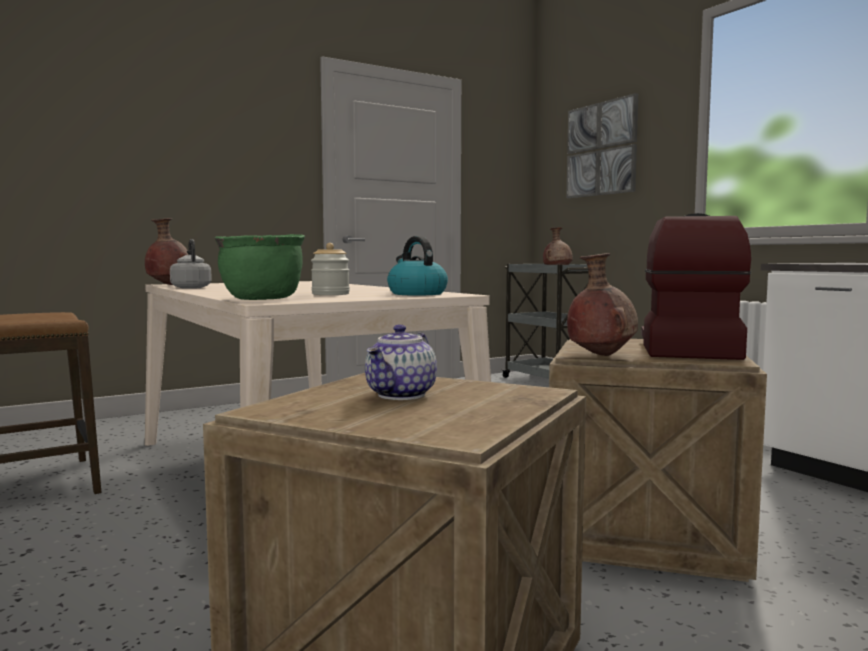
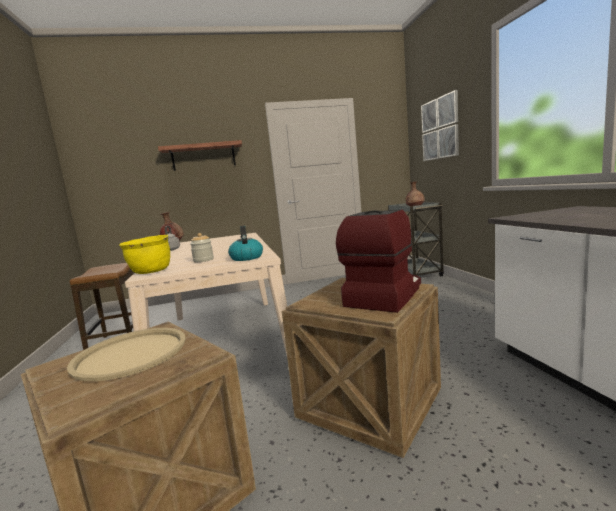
camera: 20 degrees right, 5 degrees up
(198, 132) = (203, 156): none -> shelf
(262, 299) = (151, 272): green cooking pot -> yellow cooking pot
(402, 395) = (131, 353): teapot -> beige tray
(600, 356) = (314, 305): brown vase -> none

